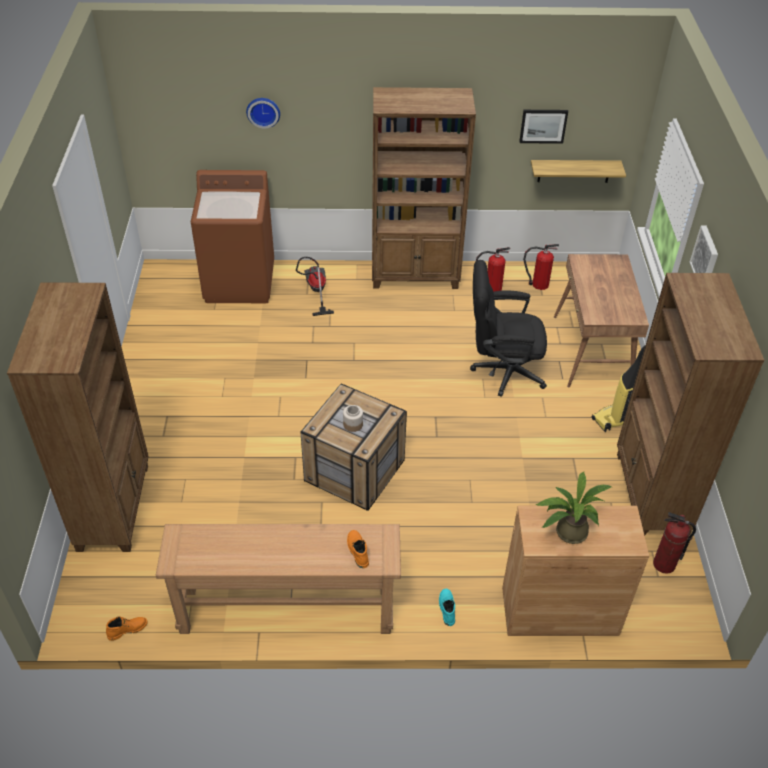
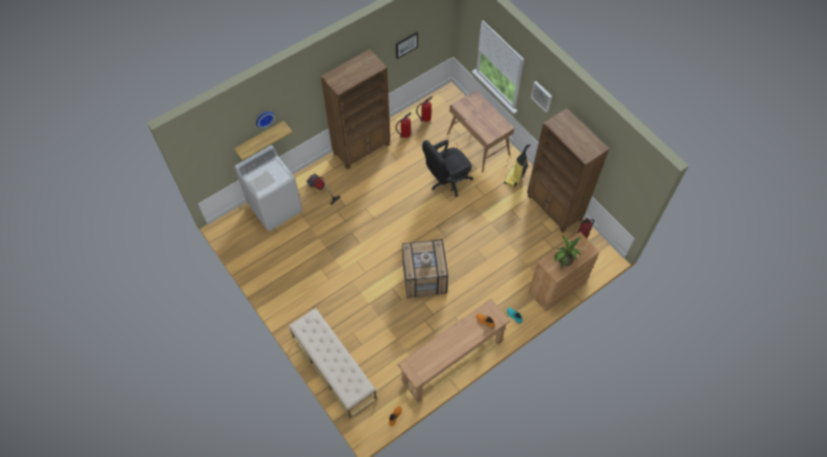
camera: 35 degrees left, 15 degrees up
(115, 506) = (333, 367): brown bookcase -> beige bench
(240, 282) = (275, 207): brown washing machine -> white washing machine
(574, 171) = (424, 55): shelf -> shelf (260, 139)

